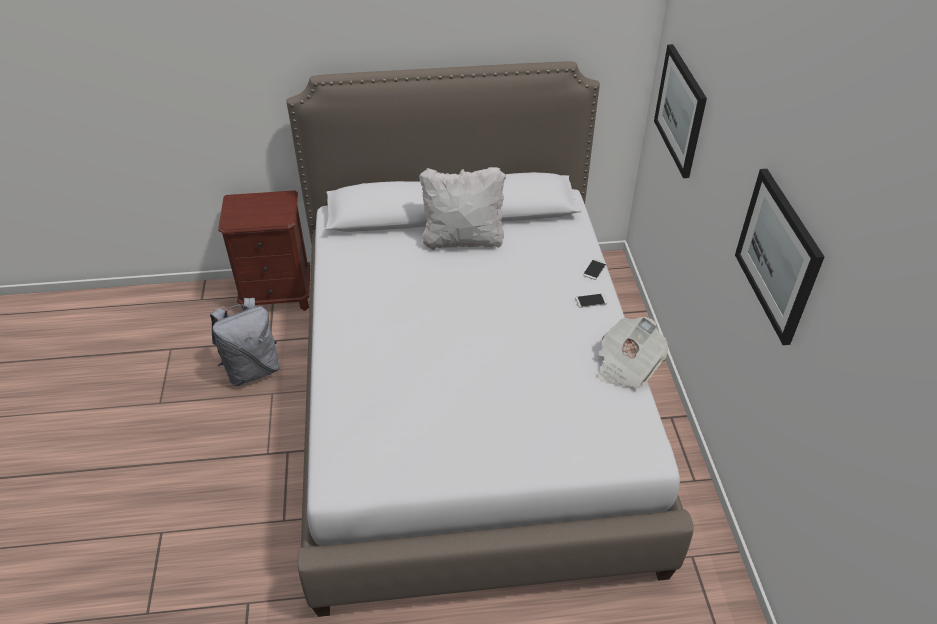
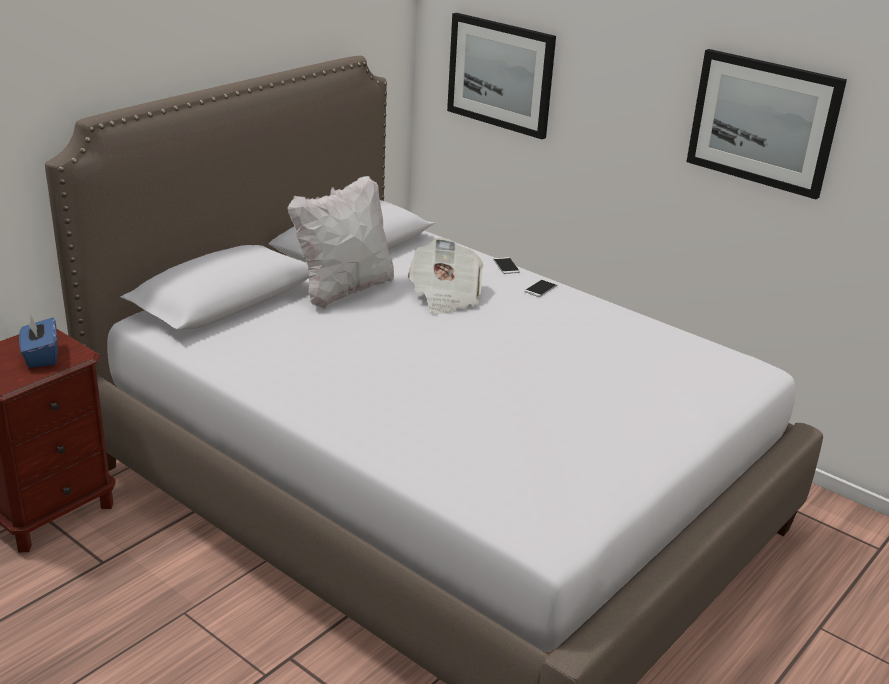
camera: 45 degrees left, 15 degrees down
(252, 369) = (119, 603): grey backpack -> none
(266, 212) = (41, 356): none -> blue tissue box
(627, 365) = (644, 319): newspaper -> newspaper (444, 296)

